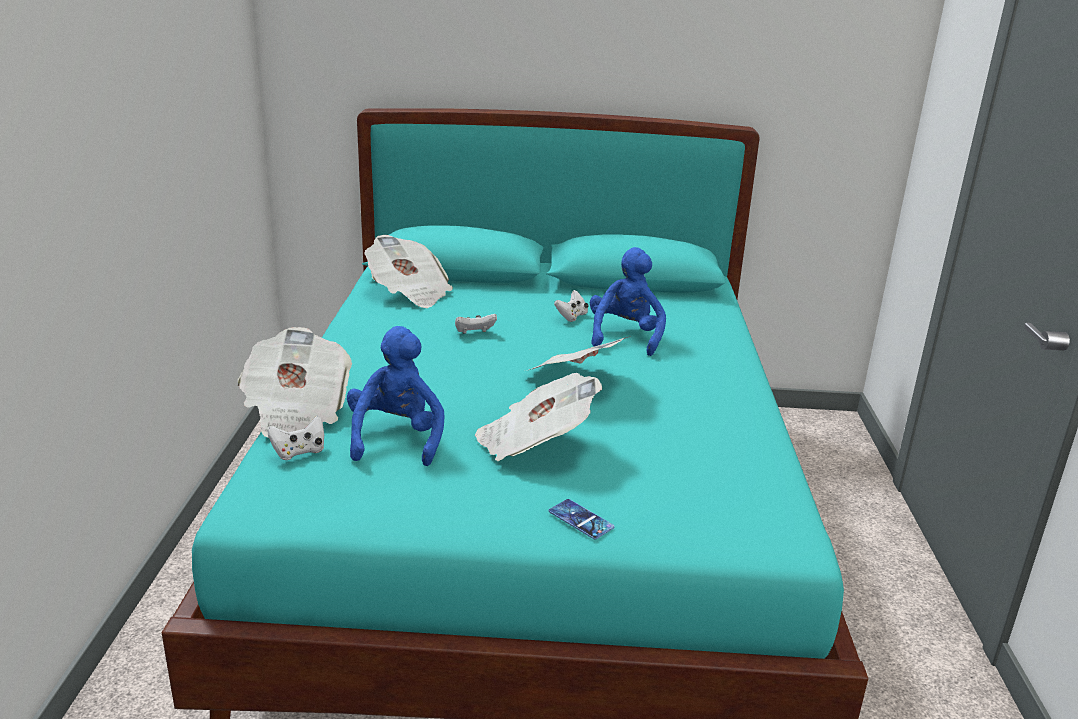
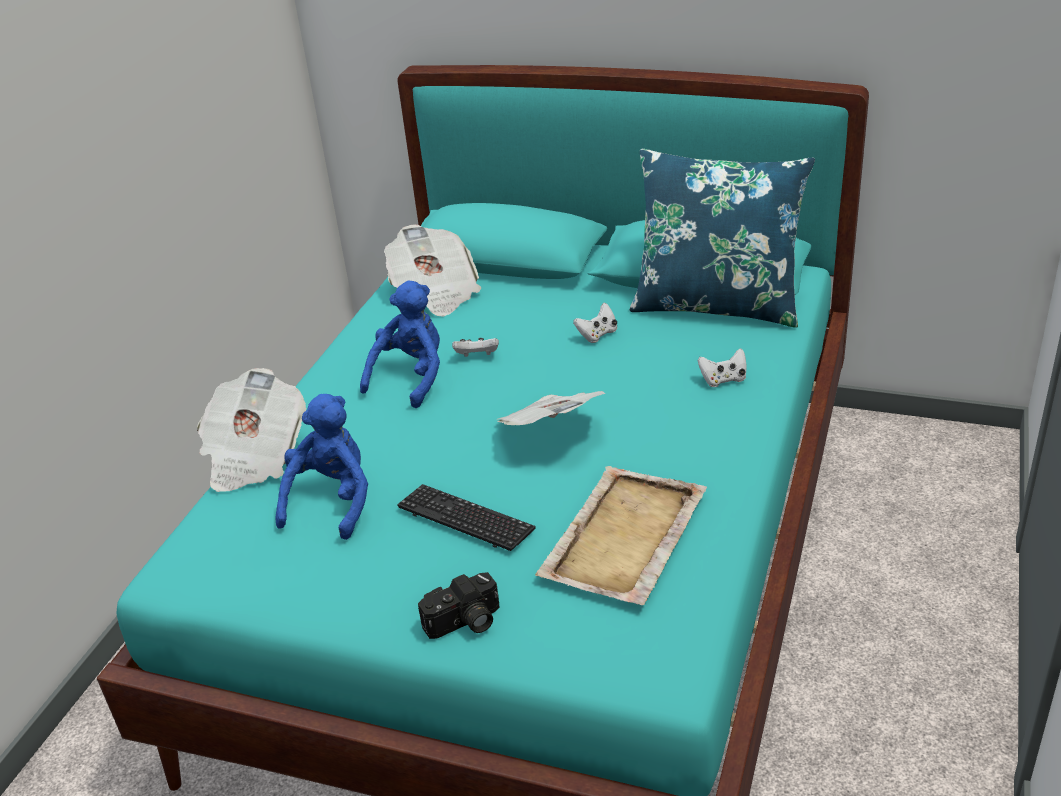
camera: 20 degrees right, 10 degrees up
(299, 452) = (235, 511): white game controller -> white game controller (723, 380)
(534, 444) = (465, 519): newspaper -> keyboard
(581, 519) = (465, 623): phone -> camera
(625, 337) = (644, 368): blue plush toy -> blue plush toy (411, 377)
(658, 296) = (717, 305): none -> blue pillow
(684, 448) = (623, 538): none -> beige tray

